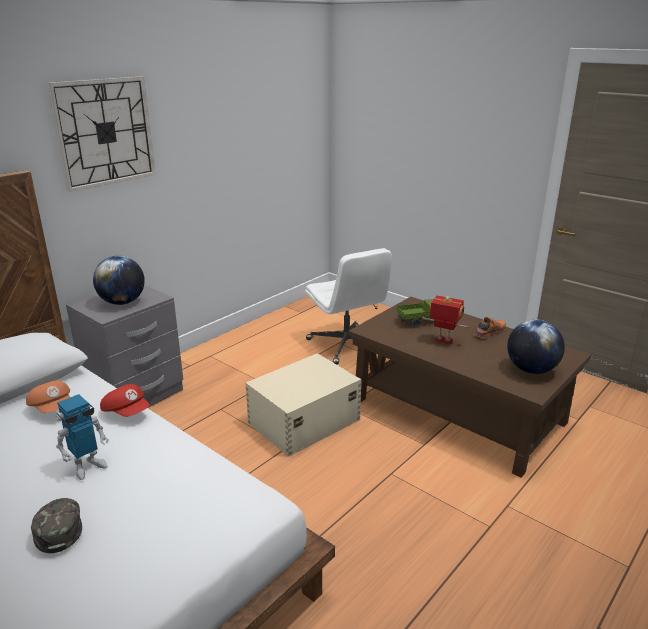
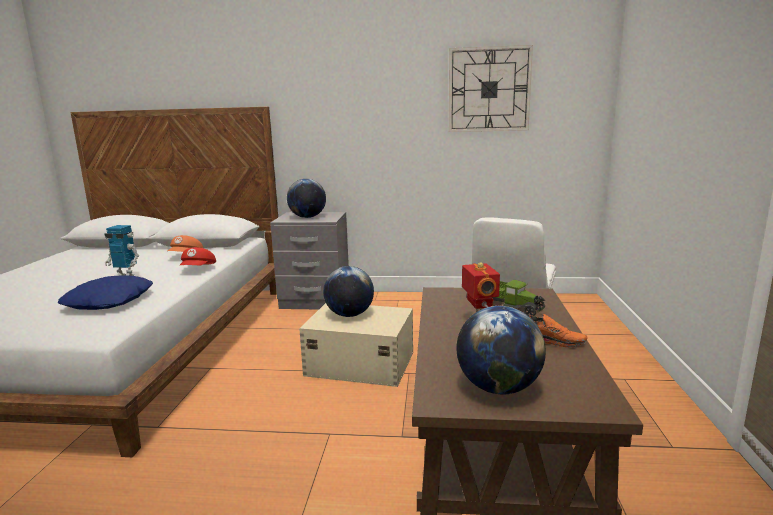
camera: 55 degrees right, 10 degrees down
(58, 526) = (56, 291): green cap -> none
(105, 132) = (335, 86): wall clock -> wall clock (489, 89)
(163, 488) = (110, 301): none -> blue pillow
(292, 382) = (349, 315): none -> globe

